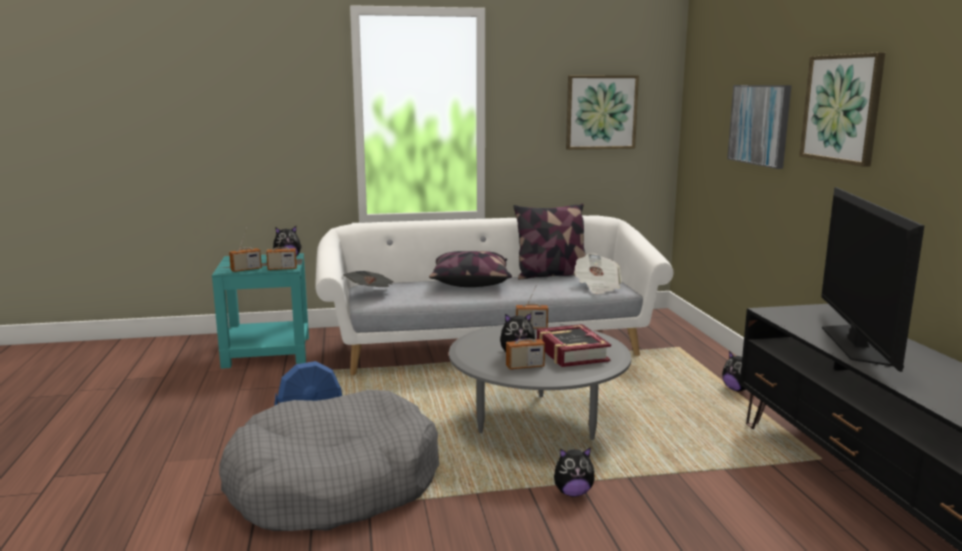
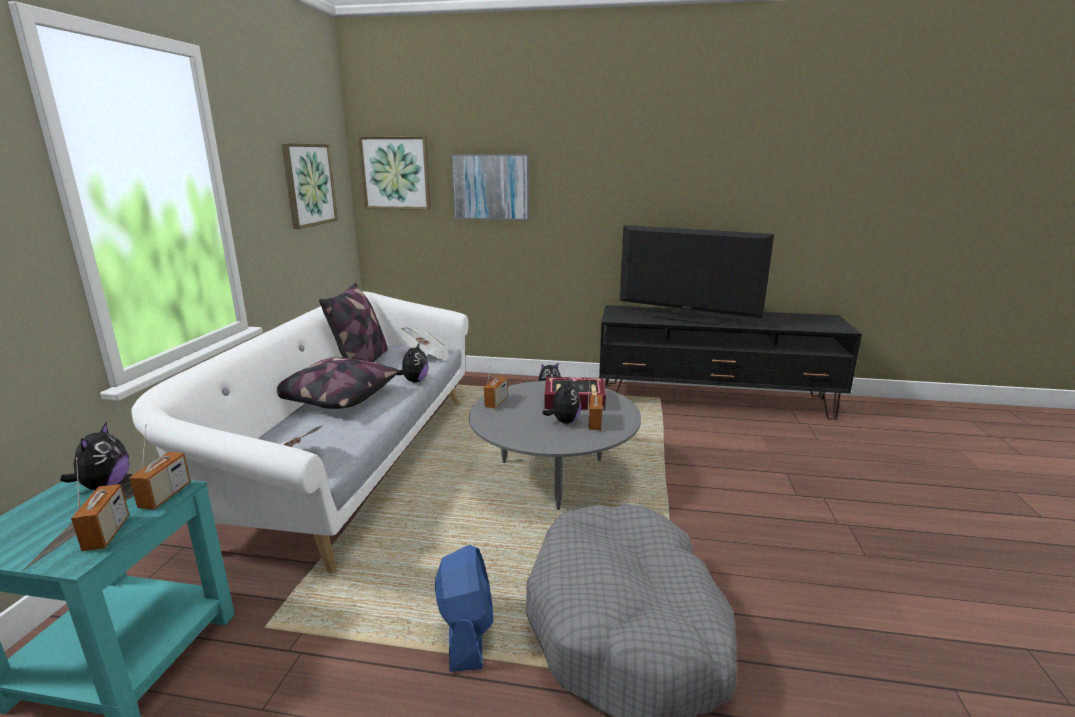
camera: 70 degrees left, 5 degrees up
(573, 493) = (680, 490): plush toy -> plush toy (414, 381)
(842, 108) = (592, 170): picture -> picture (396, 173)

